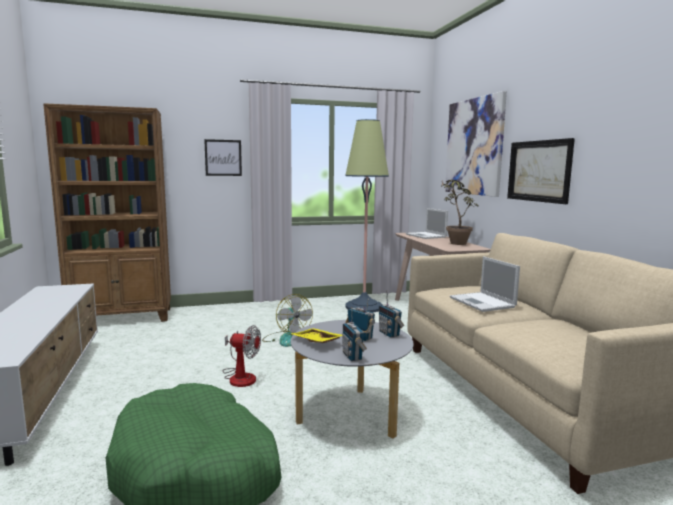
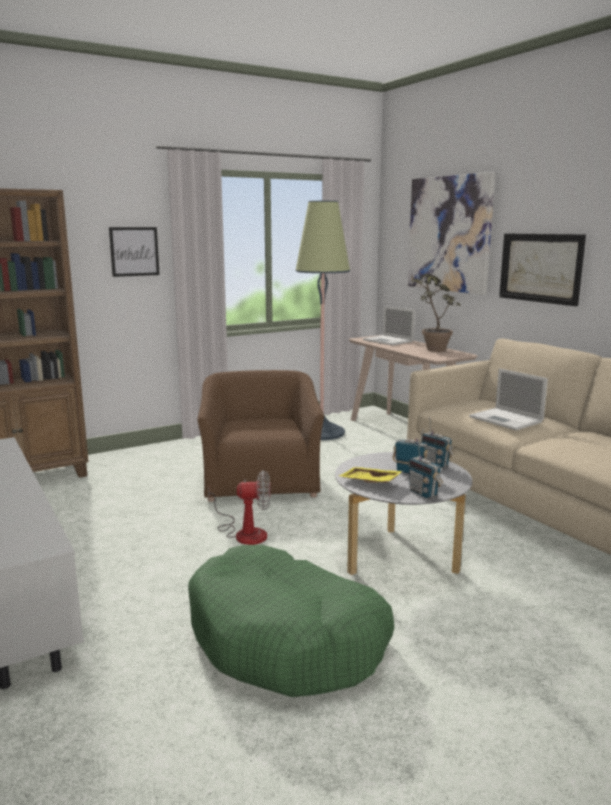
camera: 15 degrees left, 5 degrees up
(286, 338) = (261, 481): fan -> brown armchair

